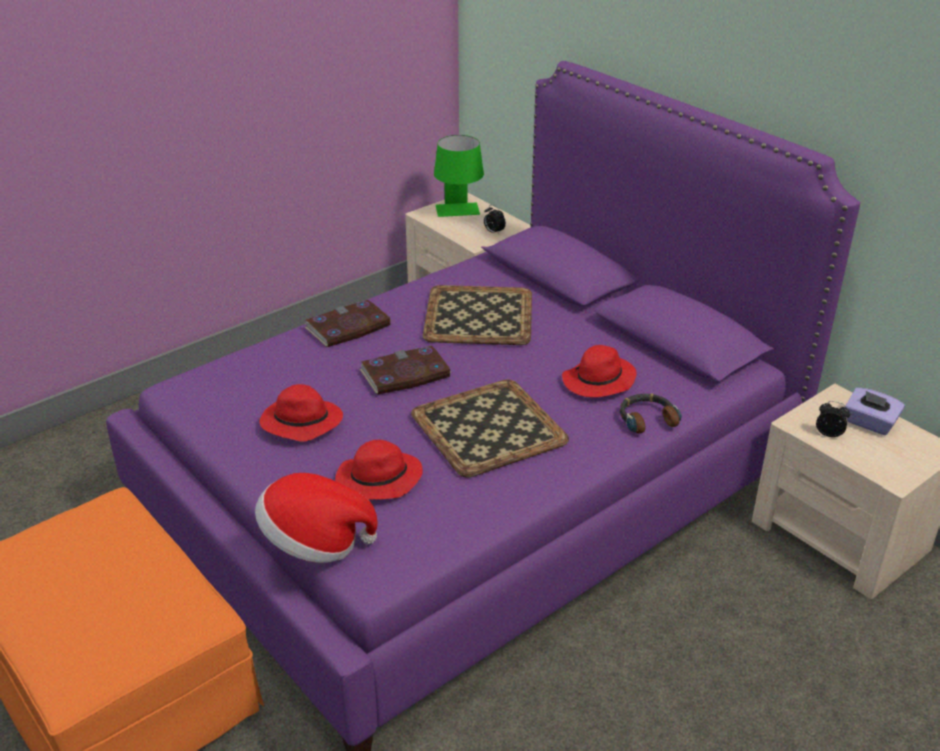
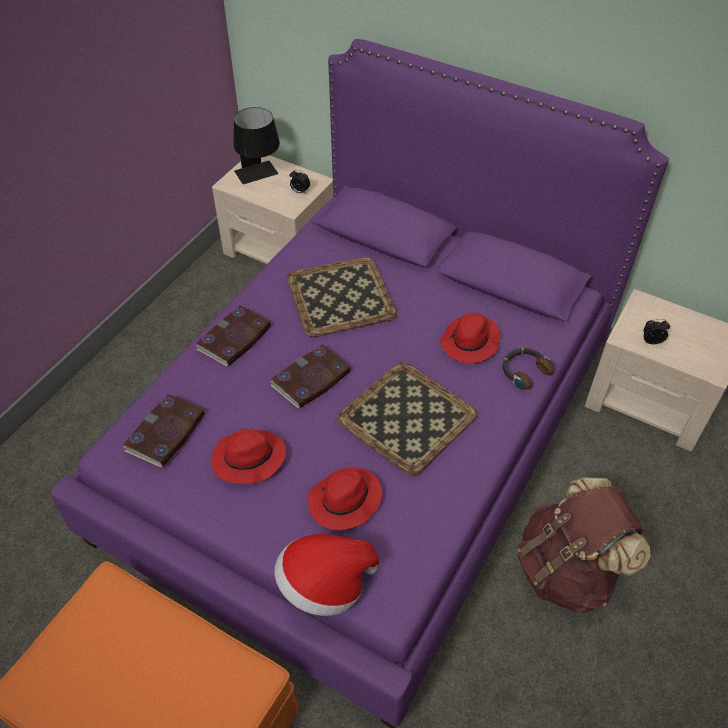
camera: 20 degrees left, 15 degrees up
(233, 384) = (166, 433): none -> book
(459, 213) = (259, 177): green table lamp -> black table lamp
(645, 674) = (567, 570): none -> brown backpack
(869, 423) = (675, 322): purple tissue box -> none

